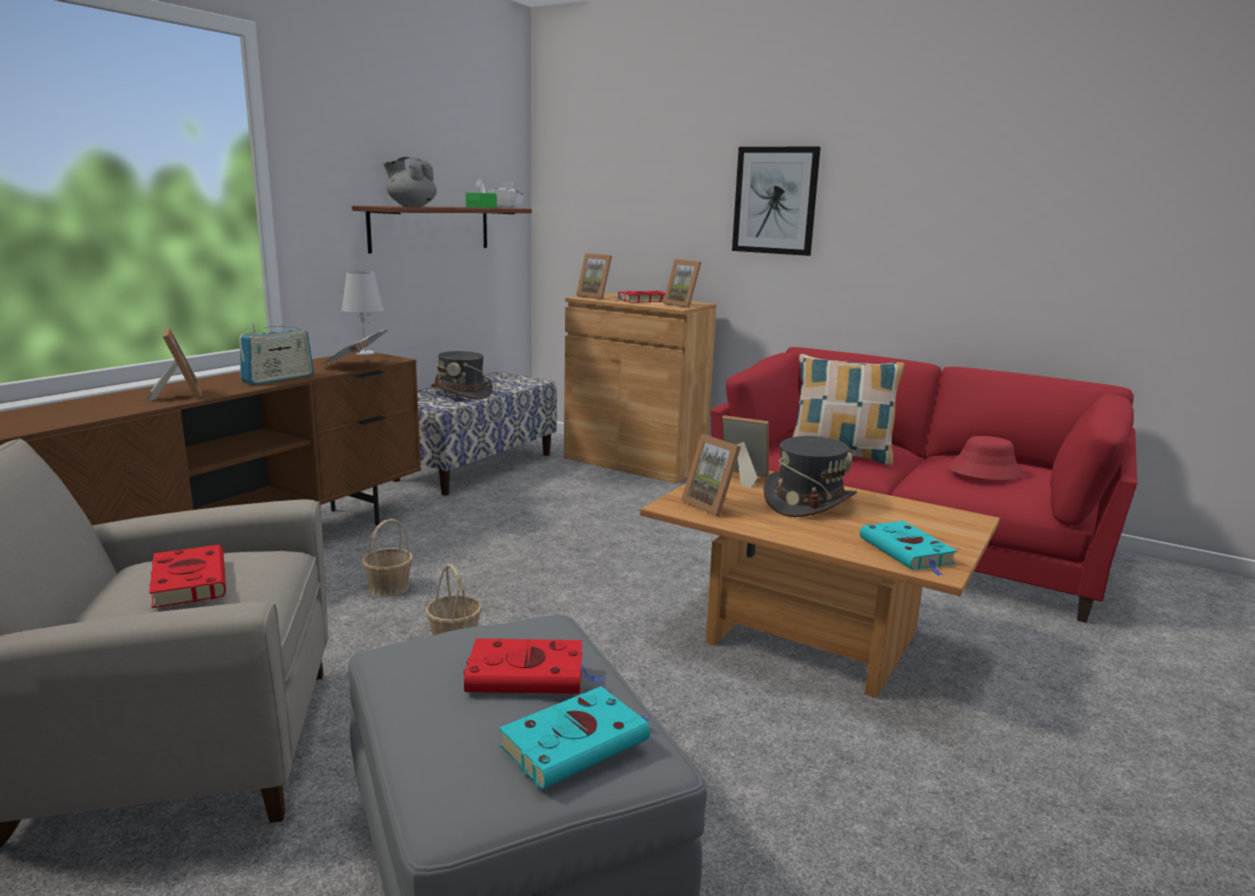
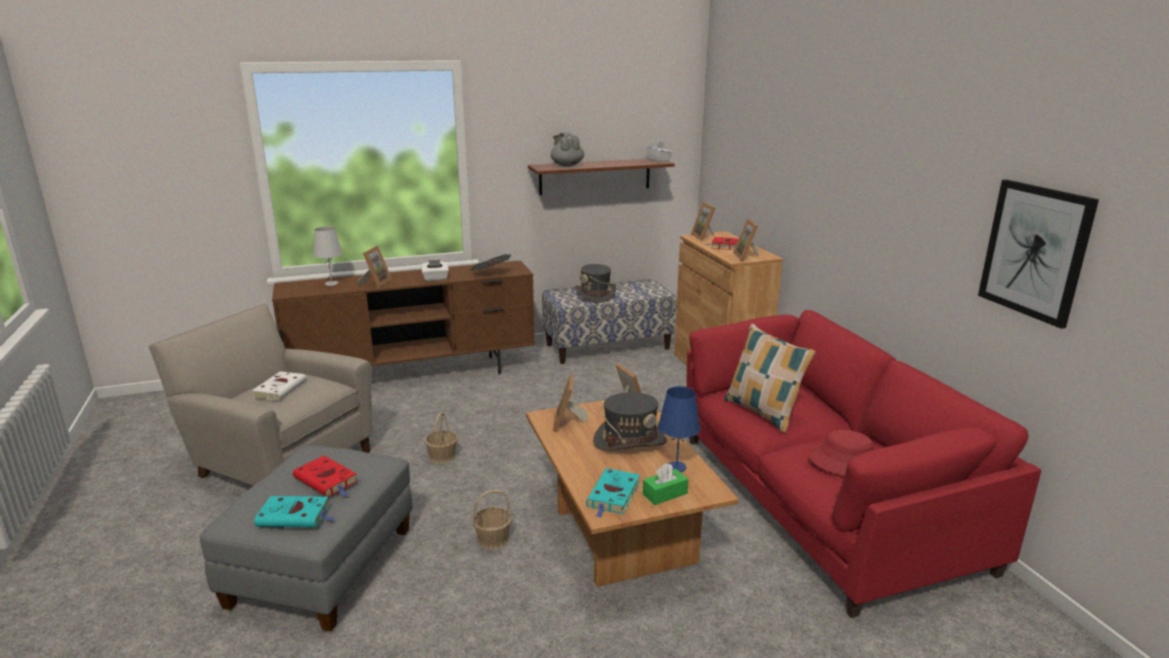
camera: 40 degrees right, 5 degrees up
(189, 581) = (281, 388): red book -> white book
(278, 379) = (435, 278): radio -> white tissue box
(365, 353) = (515, 263): white table lamp -> white table lamp (331, 283)
(388, 587) = (454, 415): basket -> basket (492, 539)
(481, 207) = (629, 163): green tissue box -> green tissue box (665, 494)
(775, 200) = (823, 181): picture -> picture (1035, 251)
(898, 510) = (677, 467): none -> blue table lamp

